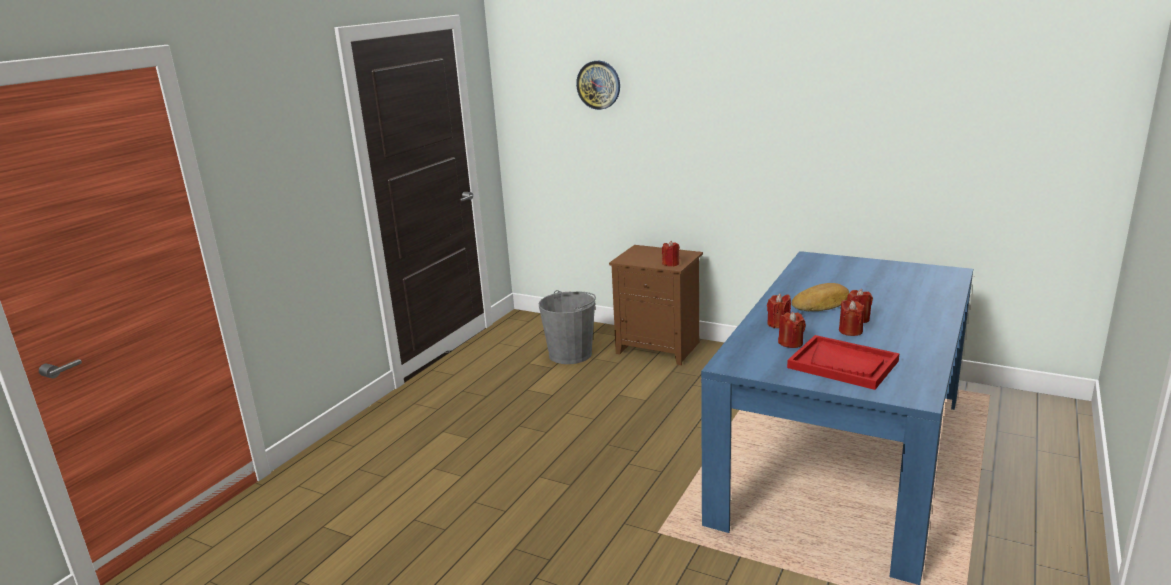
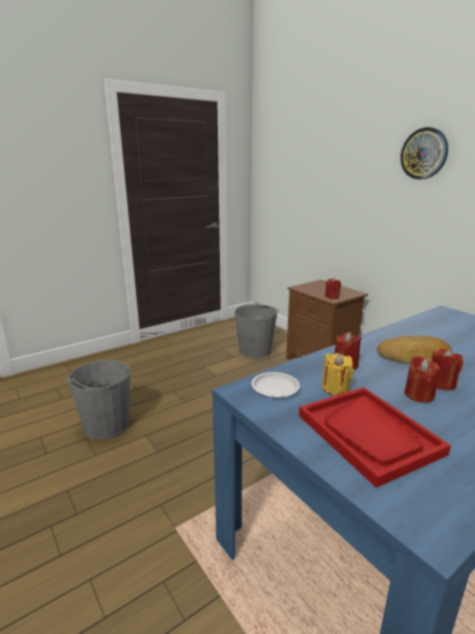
camera: 25 degrees right, 0 degrees up
(482, 482) = (106, 425): none -> grey bucket
(598, 85) = (313, 148): wall clock -> wall clock (424, 153)
(747, 355) = (275, 387): none -> white plate
(790, 343) = (335, 388): red candle -> yellow candle

